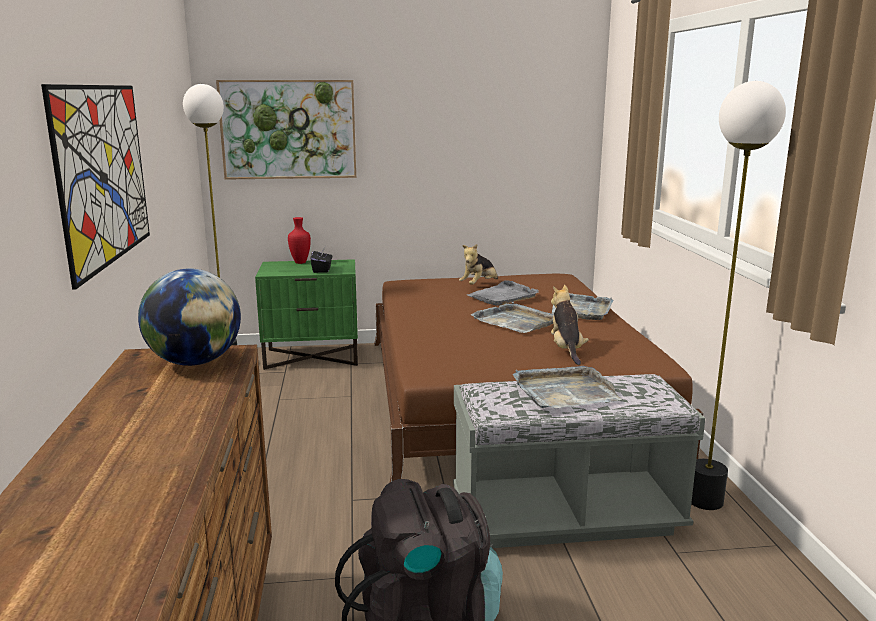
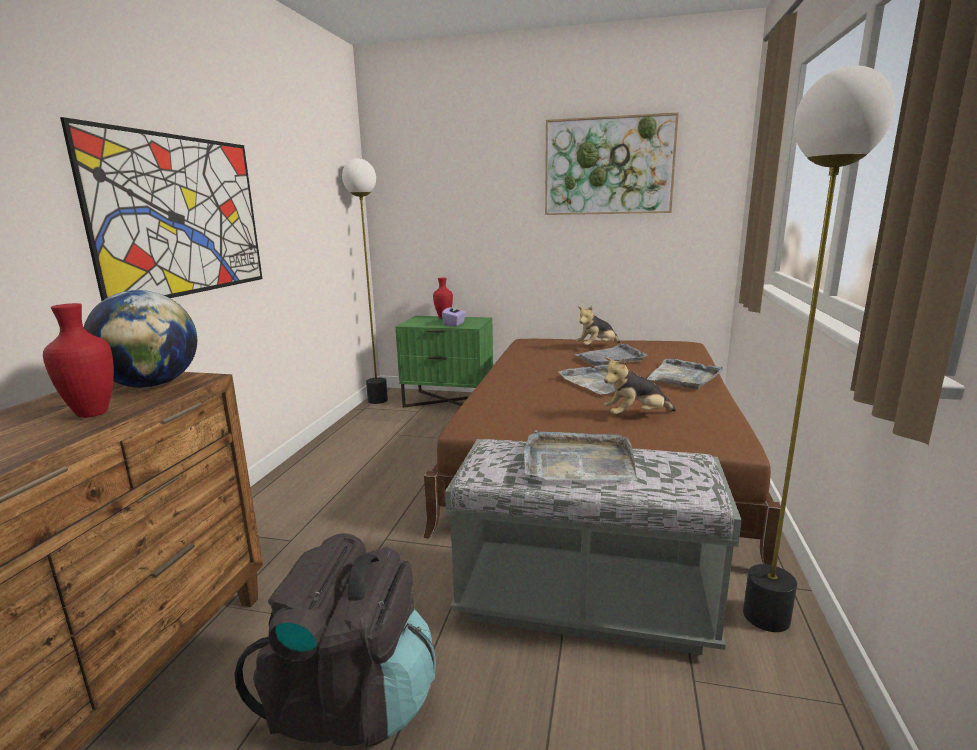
camera: 20 degrees right, 0 degrees up
(191, 392) = (92, 413): none -> red vase
(288, 129) = (438, 200): picture -> picture (608, 166)
(322, 270) = (454, 324): black tissue box -> purple tissue box
(566, 350) = (636, 416): plush toy -> plush toy turned 120 degrees counterclockwise

